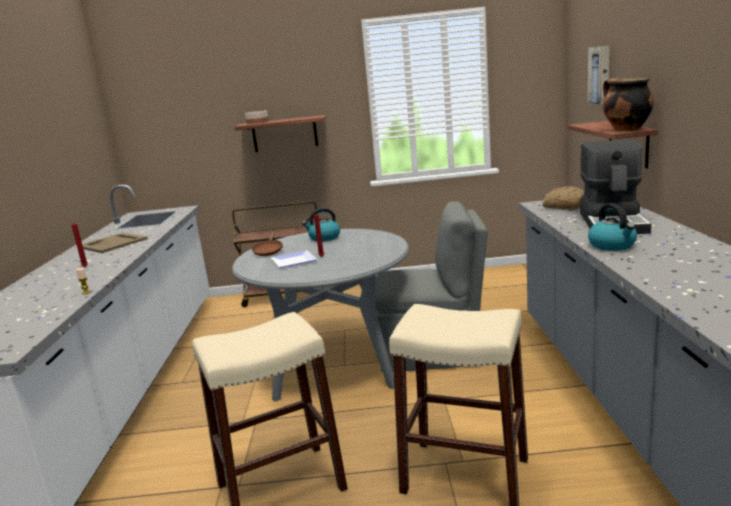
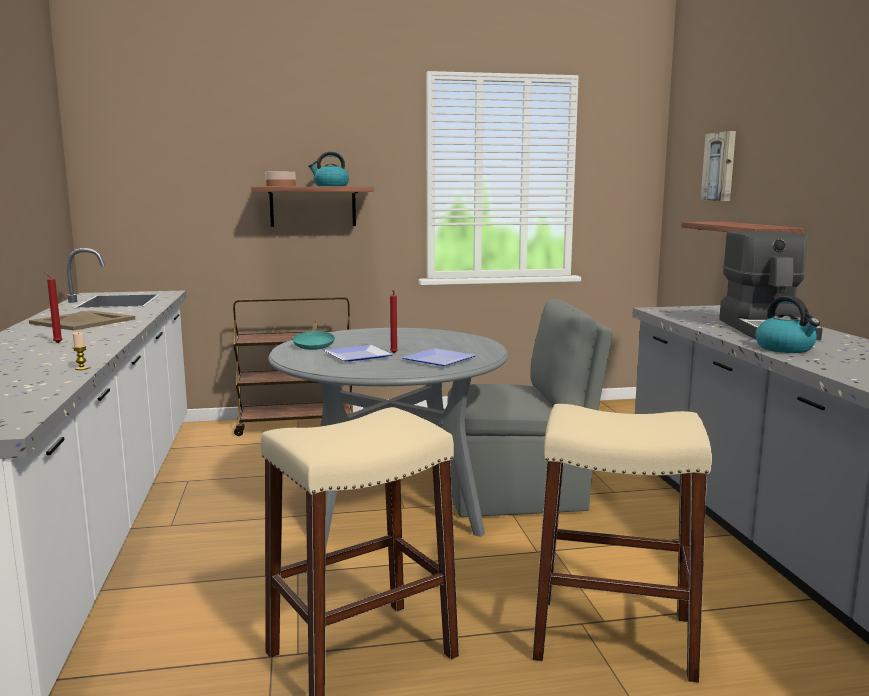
camera: 10 degrees left, 5 degrees down
(268, 251) = (313, 345): brown frying pan -> turquoise frying pan
(324, 238) = (384, 335): kettle -> kettle (330, 186)
(350, 263) = (439, 361): none -> plate
(565, 206) = (694, 313): bread -> none
(625, 129) = (764, 226): cooking pot -> none

